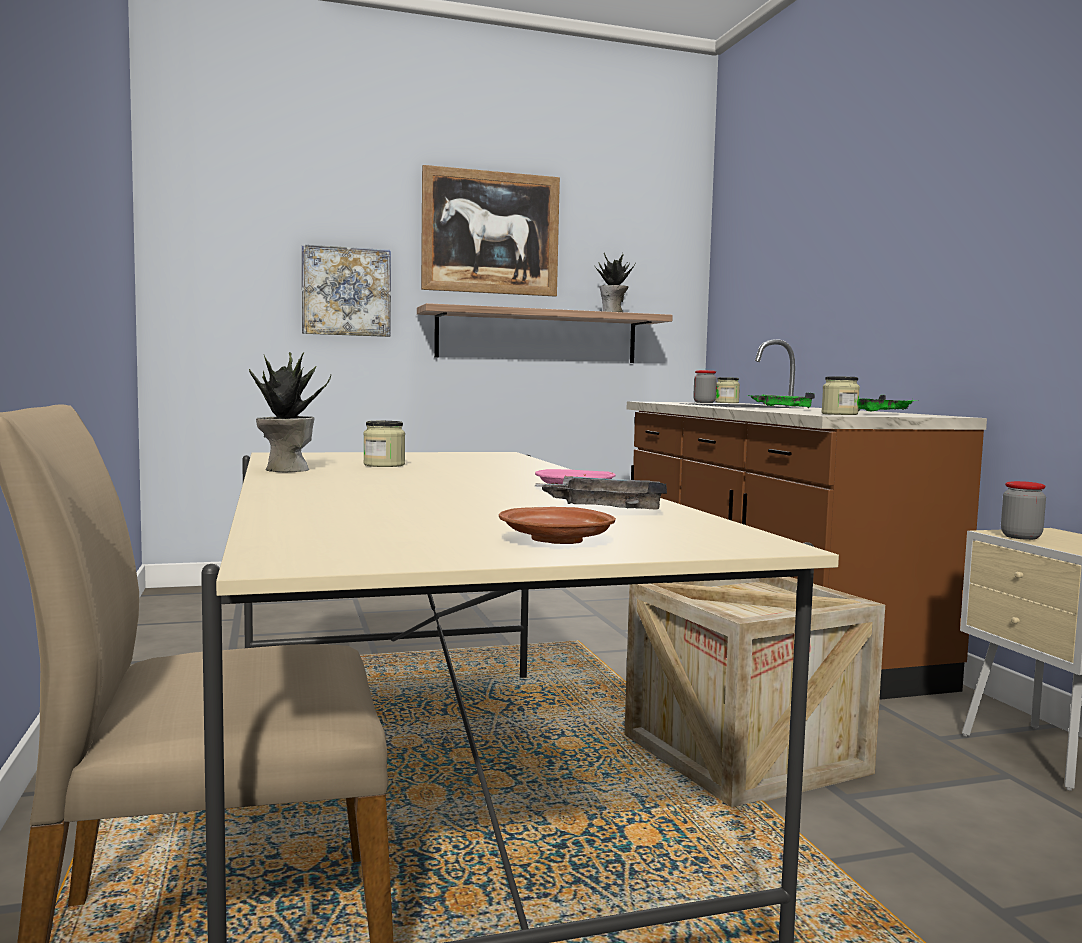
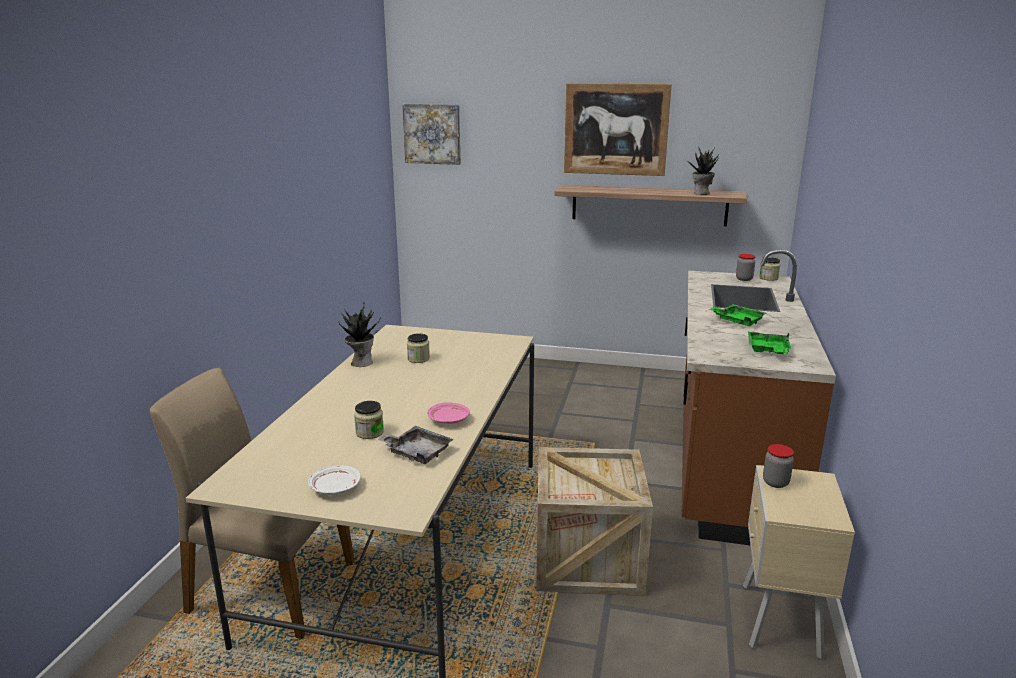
camera: 30 degrees right, 15 degrees up
(346, 291) = (514, 174): picture -> picture (432, 134)
(556, 541) = (335, 488): brown plate -> white plate
(839, 414) = (721, 354): jar -> jar (369, 432)

